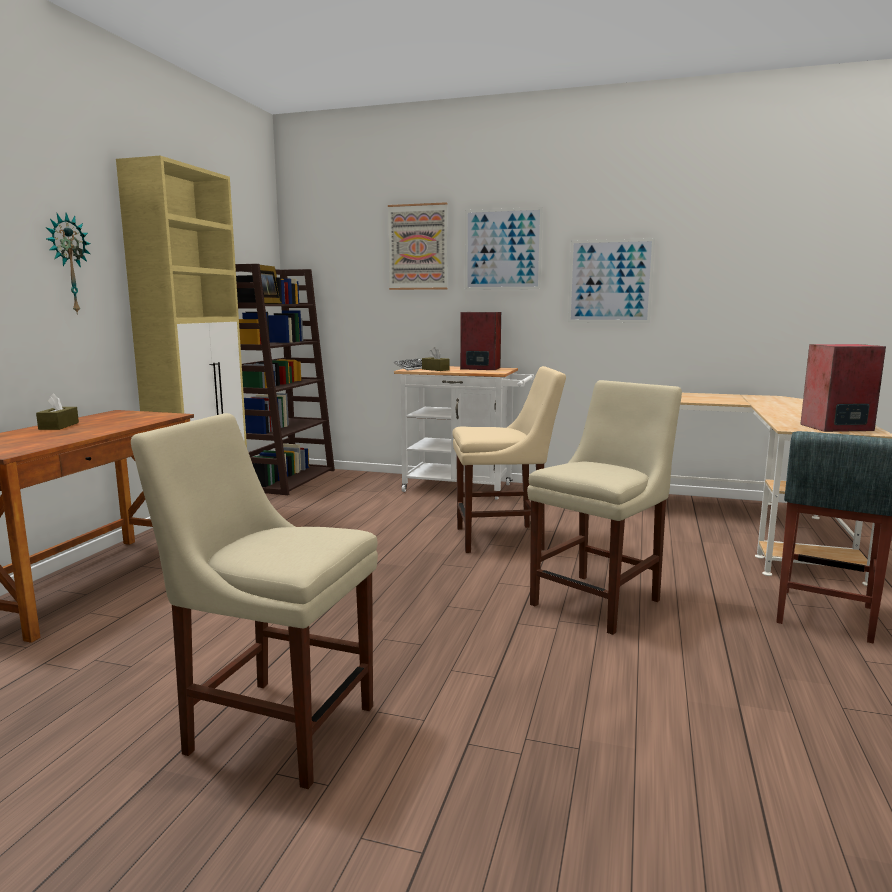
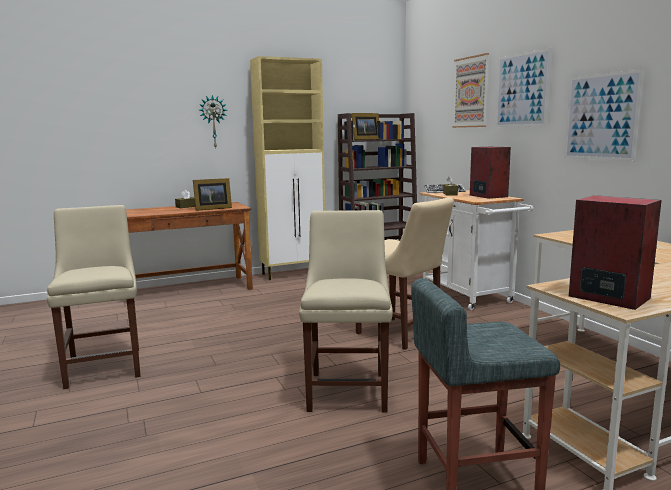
camera: 50 degrees right, 0 degrees up
(130, 422) = (211, 208): none -> picture frame
(600, 600) = (348, 389): beige chair -> beige chair turned 90 degrees counterclockwise

